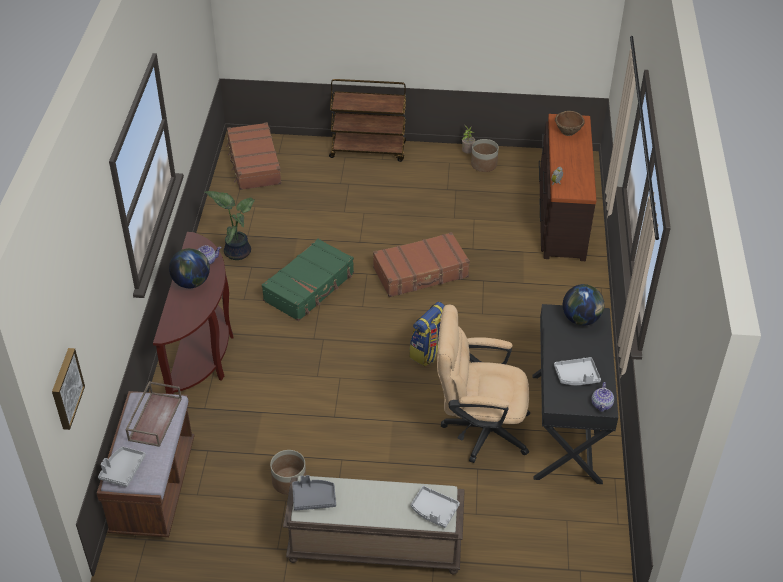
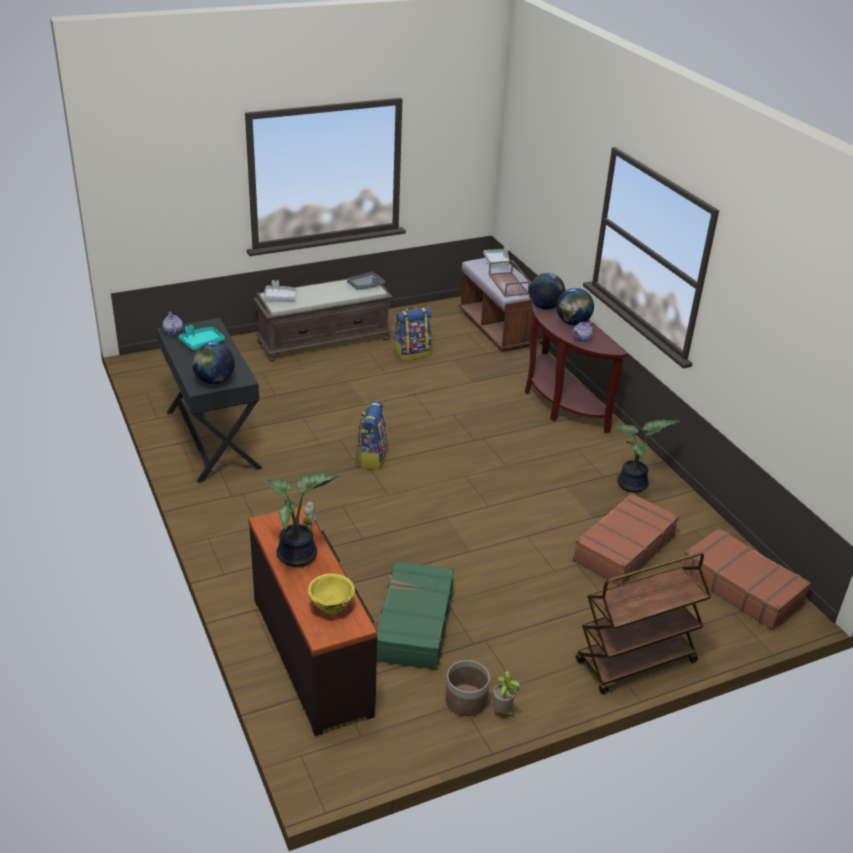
camera: 150 degrees right, 10 degrees down
(65, 388) = (514, 154): picture -> none
(193, 313) = (544, 307): none -> globe
(289, 481) = (412, 353): planter -> backpack
(309, 287) = (530, 476): green suitcase -> green suitcase (413, 624)
(421, 273) = (434, 525): brown suitcase -> brown suitcase (623, 548)
(478, 429) = (290, 418): beige office chair -> none
(568, 132) = (331, 606): brown bowl -> yellow bowl
(573, 164) = (299, 557): none -> potted plant
(576, 376) = (201, 343): grey tray -> turquoise tray

